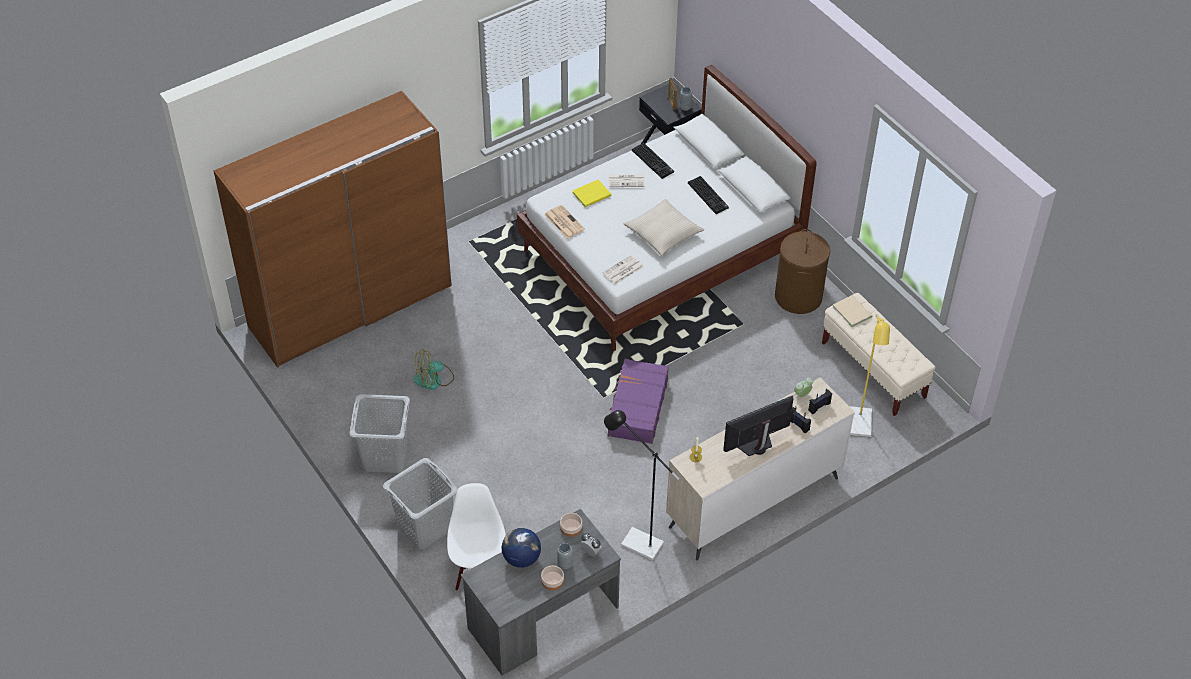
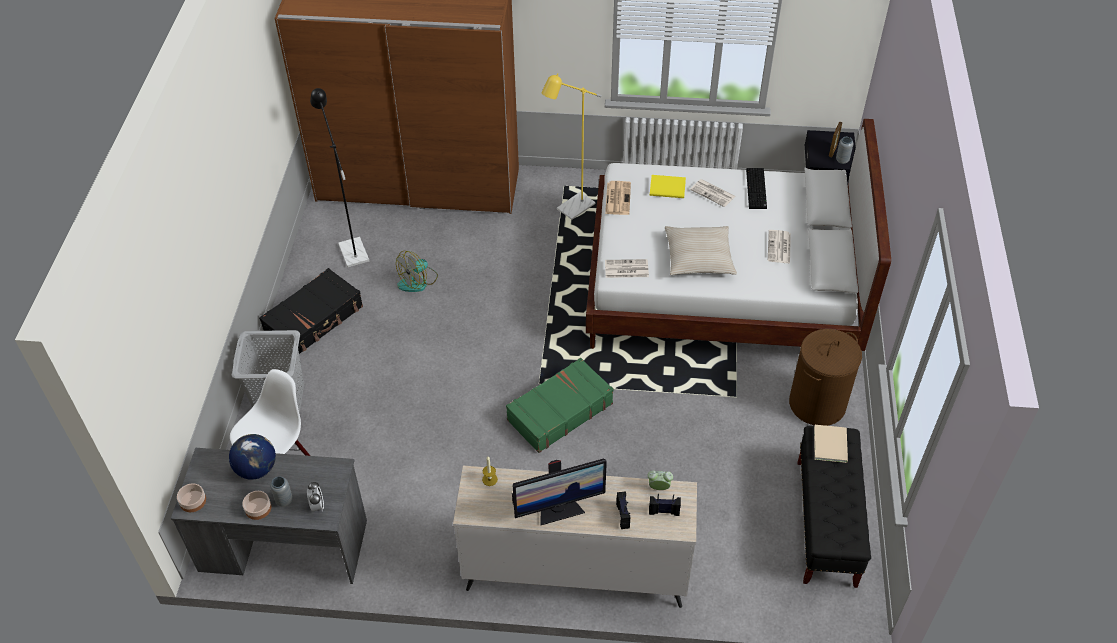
camera: 40 degrees right, 0 degrees up
(385, 456) = (314, 320): grey laundry basket -> black suitcase
(434, 379) = (418, 281): fan -> fan turned 60 degrees counterclockwise
(570, 527) = (326, 470): bowl -> bowl (192, 501)
(635, 541) = (432, 532): black floor lamp -> black floor lamp (351, 248)
(637, 408) = (559, 411): purple suitcase -> green suitcase
(709, 195) = (779, 247): keyboard -> newspaper
(757, 446) = (559, 509): monitor -> monitor turned 150 degrees clockwise
(860, 428) = (755, 571): yellow floor lamp -> yellow floor lamp (571, 210)
(873, 370) = (826, 523): beige bench -> black bench

